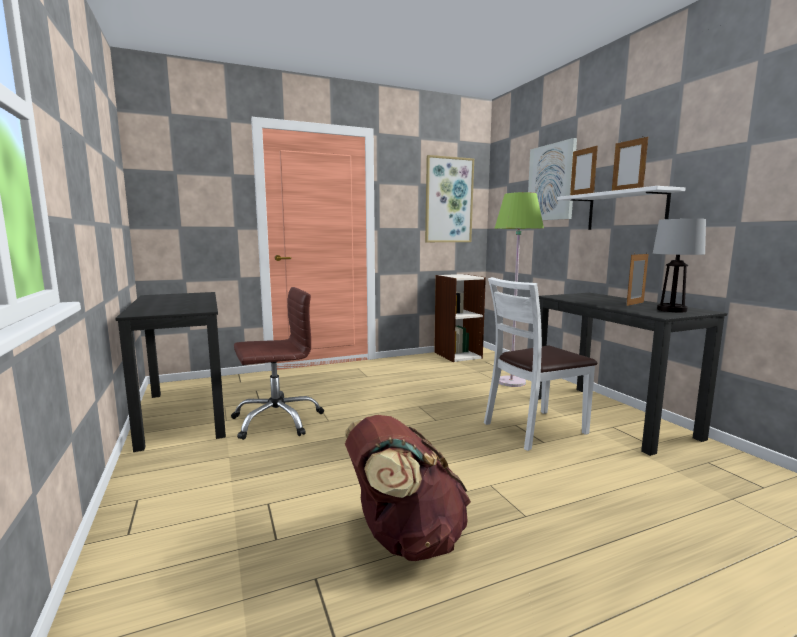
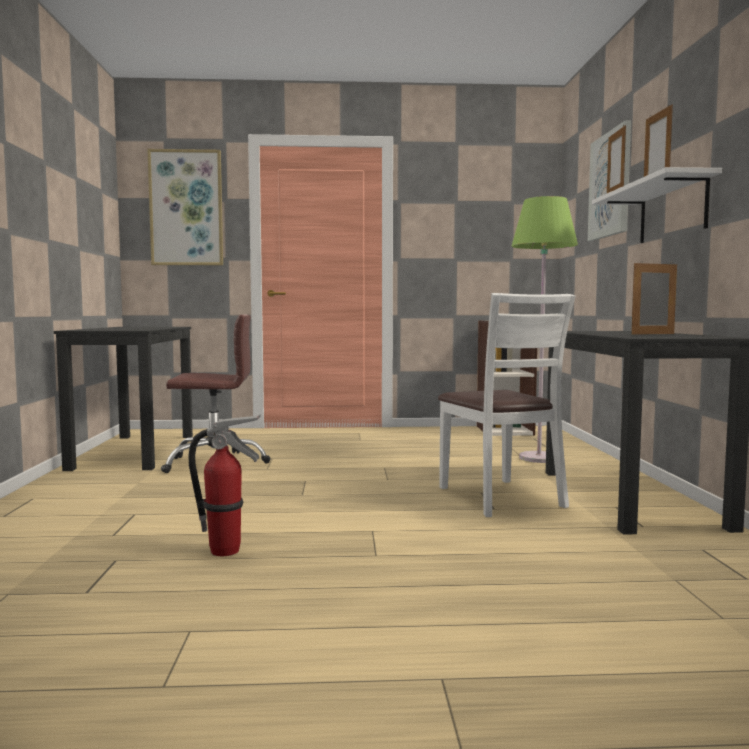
camera: 20 degrees right, 5 degrees down
(405, 539) = (226, 551): brown backpack -> fire extinguisher
(448, 200) = (498, 221): picture -> picture (186, 208)
(534, 429) = (500, 497): white chair -> white chair turned 105 degrees counterclockwise
(672, 310) = (680, 336): table lamp -> none

